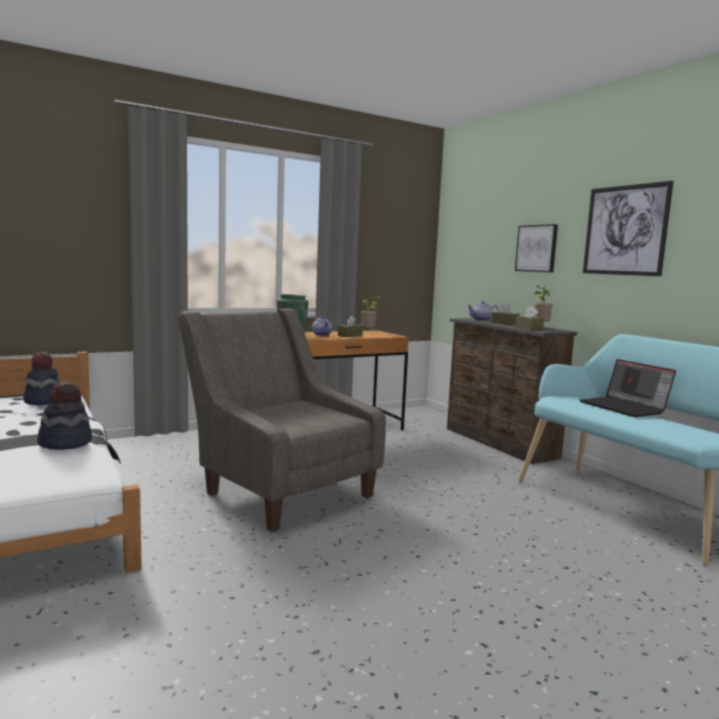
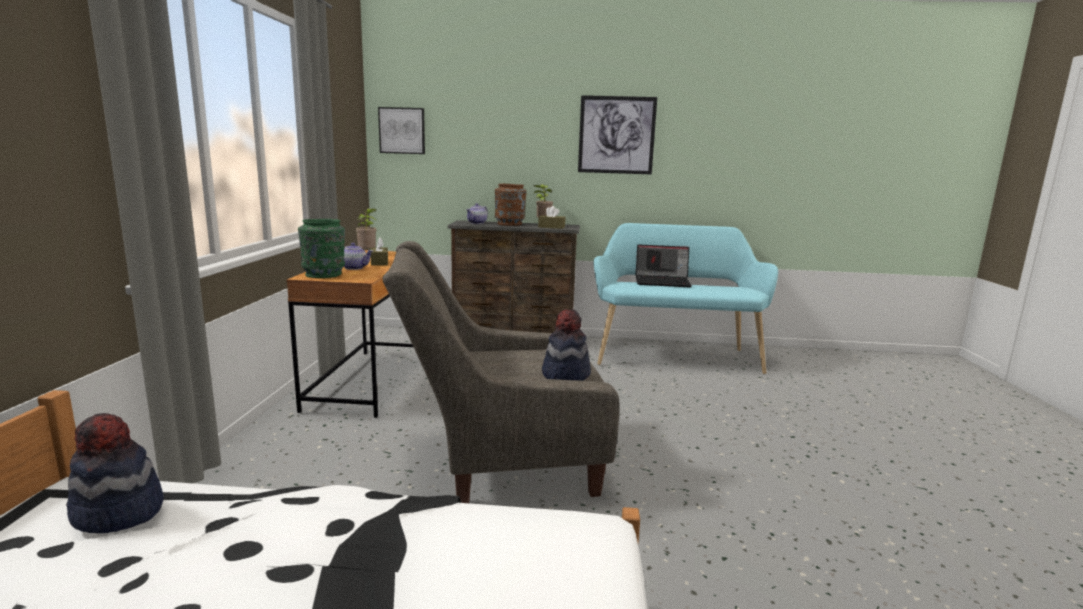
camera: 55 degrees left, 5 degrees up
(65, 443) = (432, 526): hat -> hat (565, 374)
(505, 323) = (510, 224): brown tissue box -> brown vase
(536, 248) = (521, 148): picture -> picture (402, 130)

